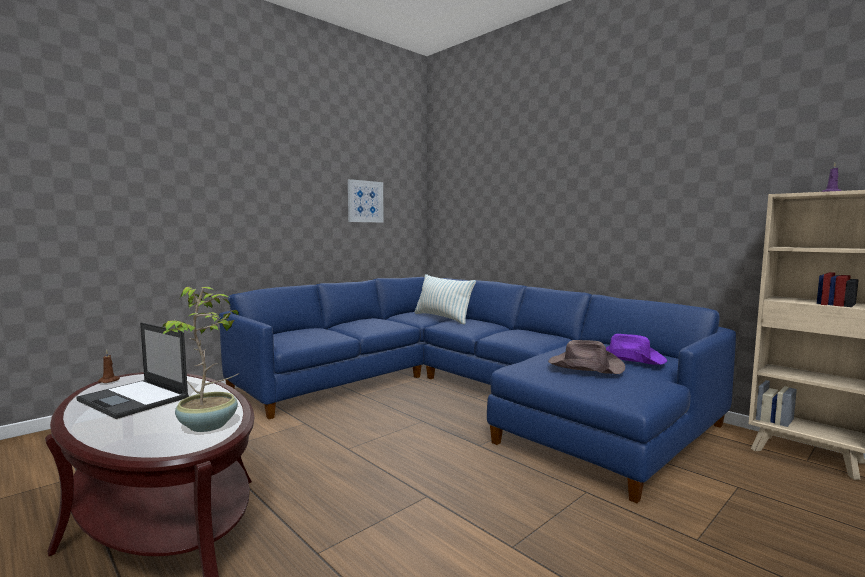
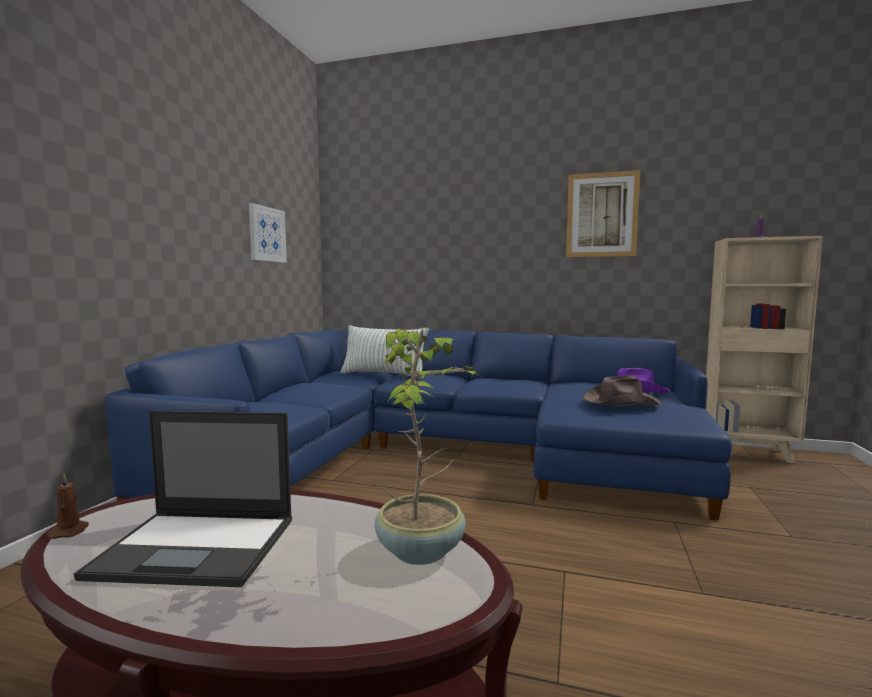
camera: 30 degrees left, 0 degrees up
(653, 170) = (602, 215): none -> picture

